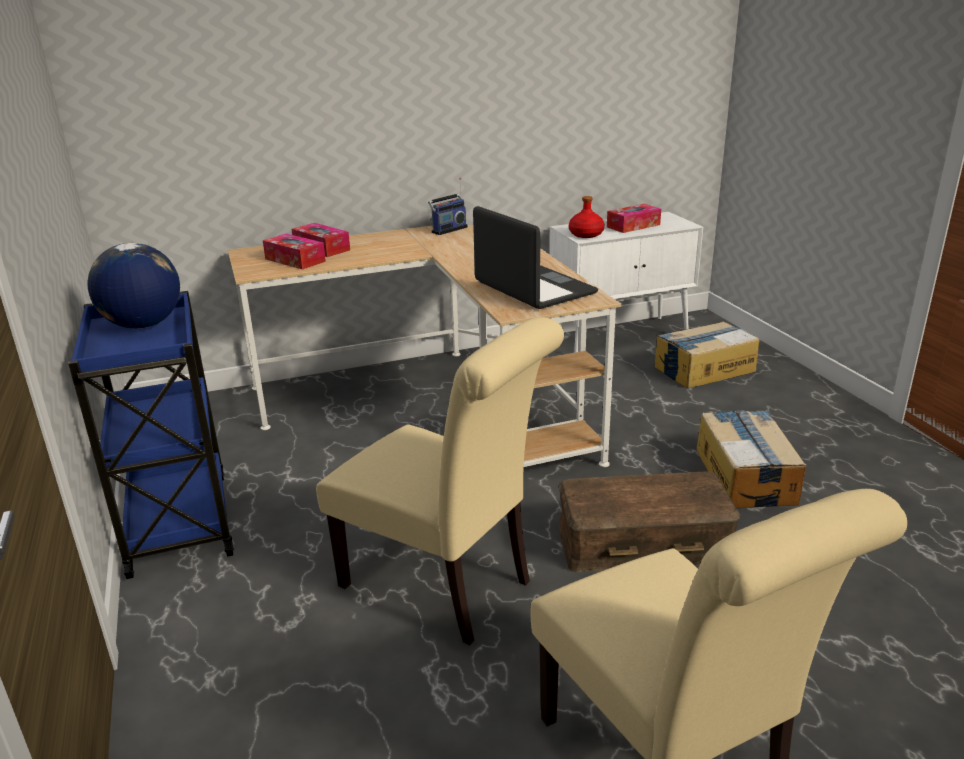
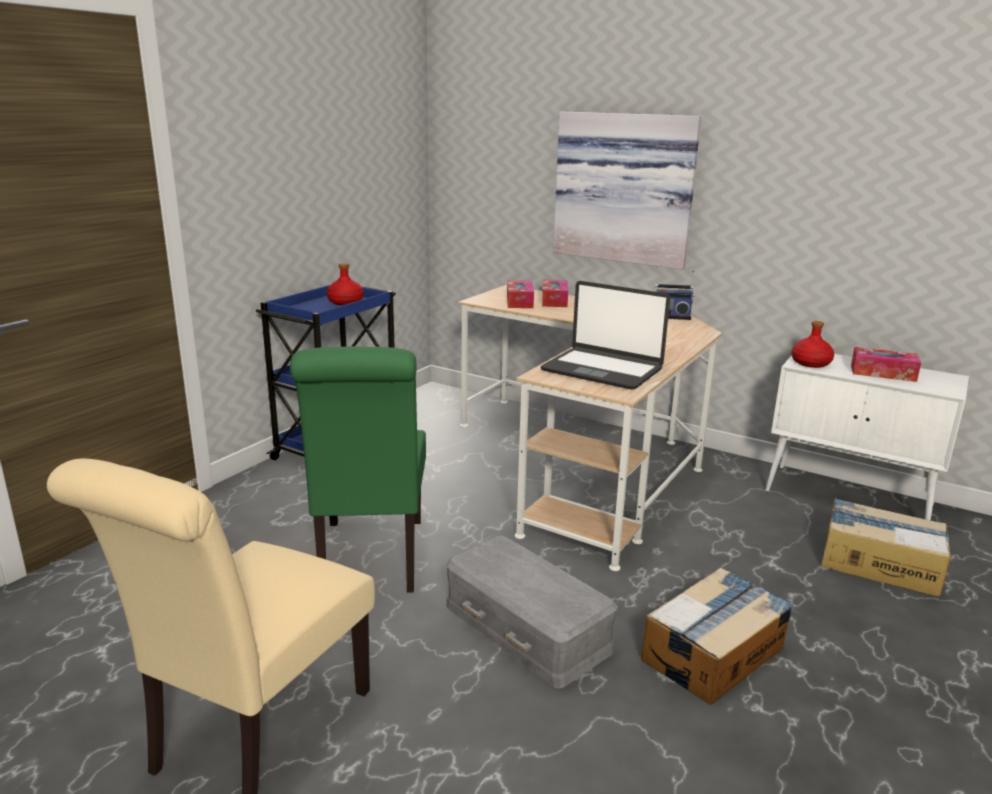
camera: 50 degrees right, 5 degrees down
(143, 325) = (345, 302): globe -> red bottle
(359, 106) = (625, 188): none -> picture
(445, 587) = (370, 560): beige chair -> green chair
(533, 289) = (602, 370): laptop -> laptop turned 105 degrees clockwise
(642, 541) = (528, 627): brown storage box -> grey storage box

